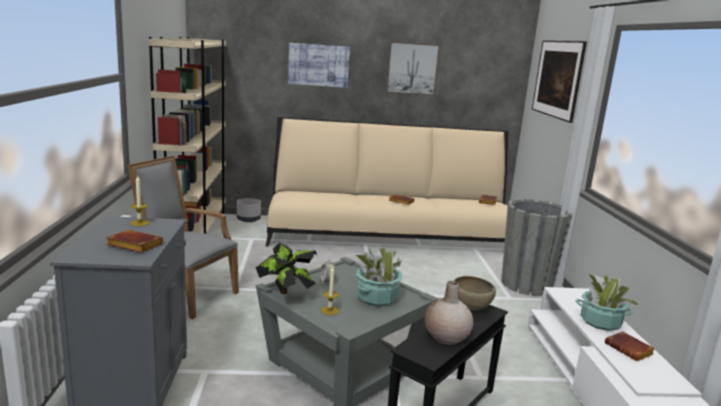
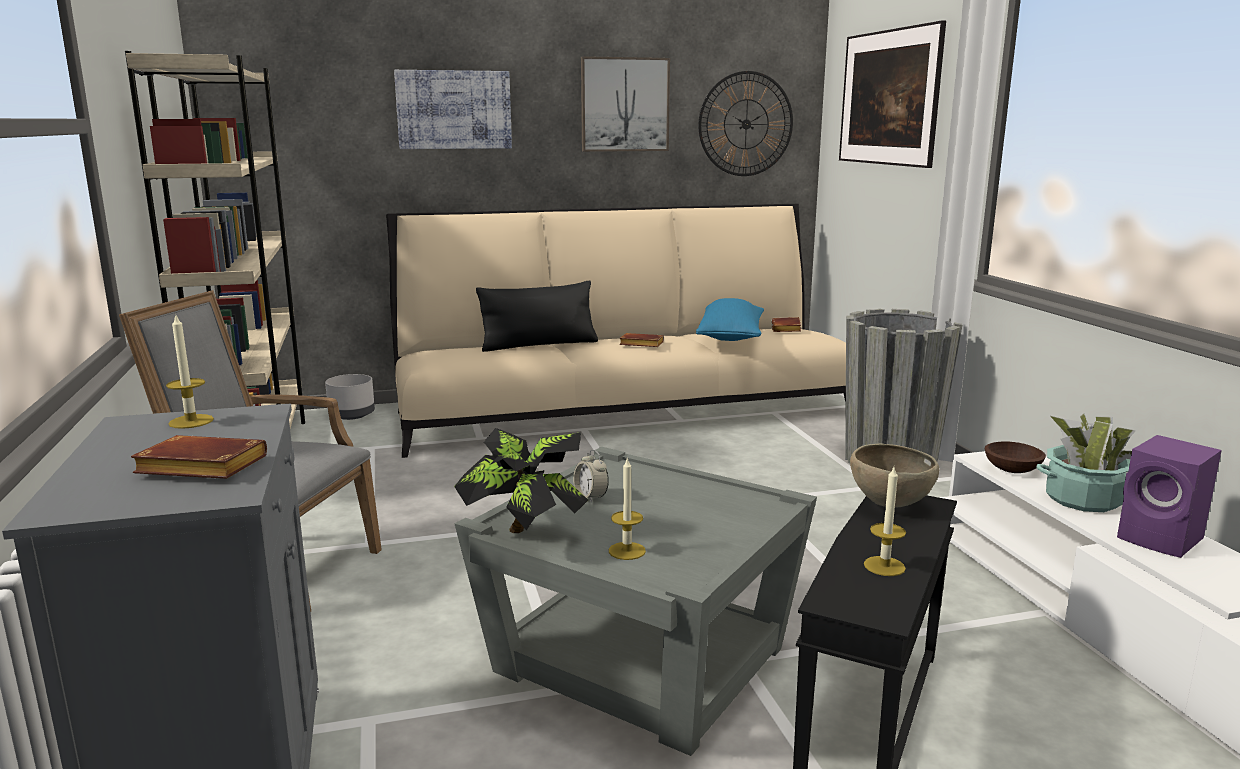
camera: 10 degrees left, 0 degrees up
(346, 195) = (539, 345): none -> black pillow
(377, 298) = (702, 513): potted plant -> none
(446, 337) = (884, 566): beige vase -> candle
(453, 203) = (731, 337): none -> blue pillow
(481, 83) = (746, 124): none -> wall clock
(571, 300) = (1011, 470): none -> brown bowl
(630, 350) = (1162, 540): brown book -> purple speaker

